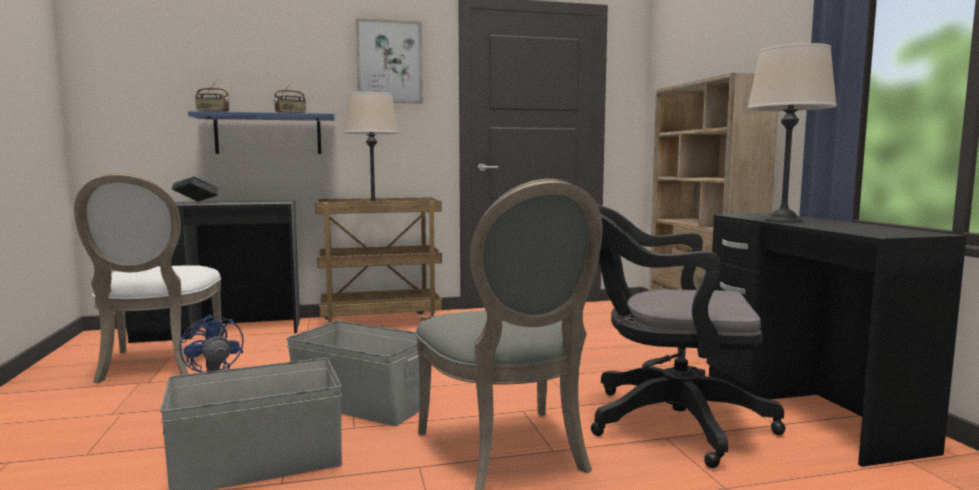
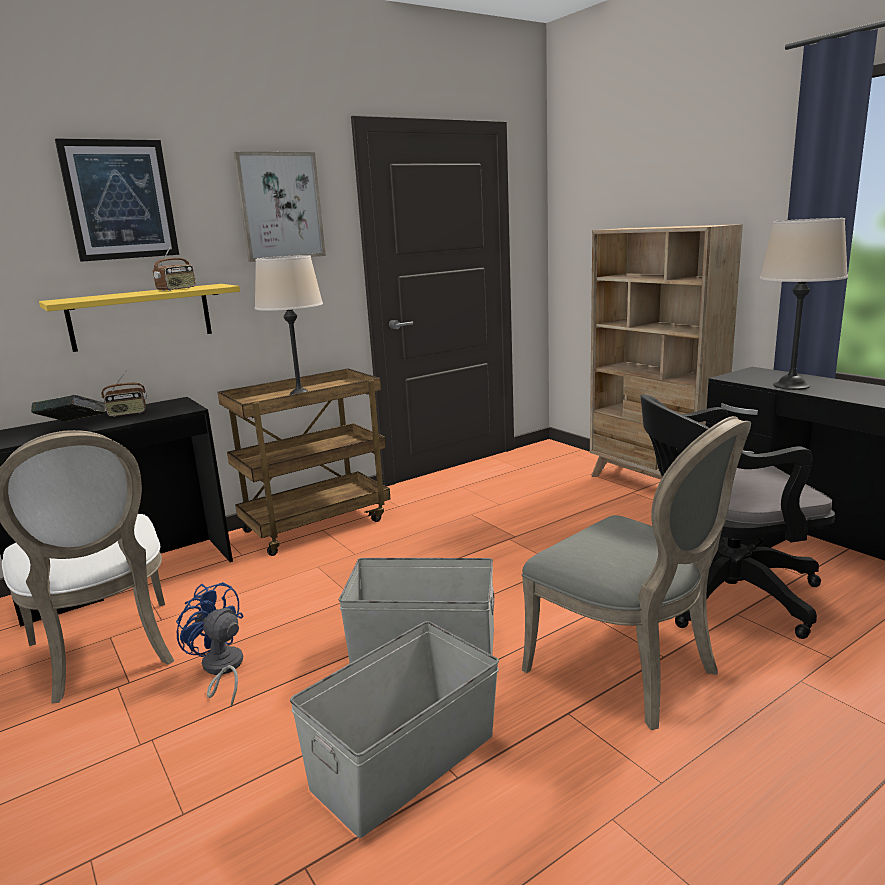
camera: 20 degrees left, 10 degrees up
(212, 112) = (73, 299): radio -> radio (127, 413)
(265, 48) = (120, 200): none -> picture
(268, 134) = (141, 317): blue shelf -> yellow shelf

